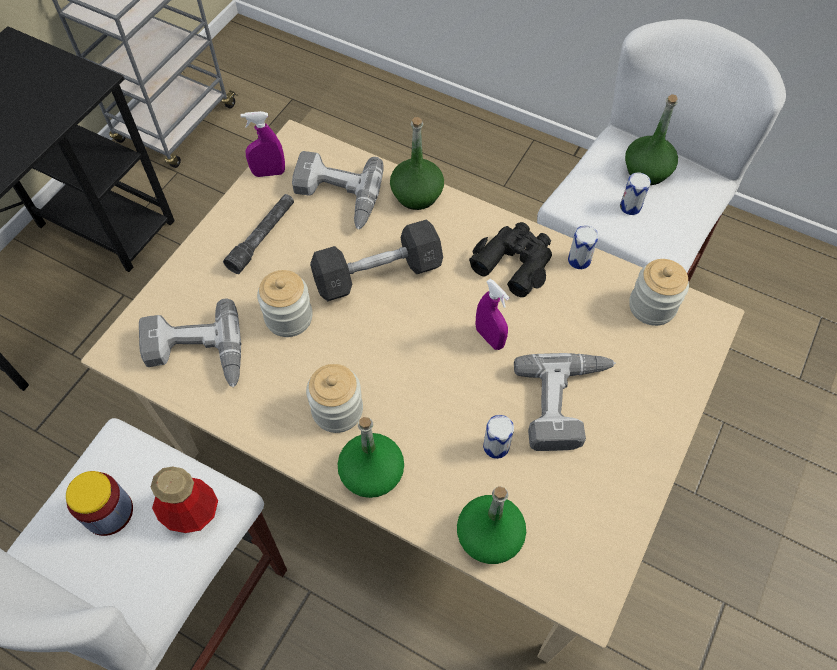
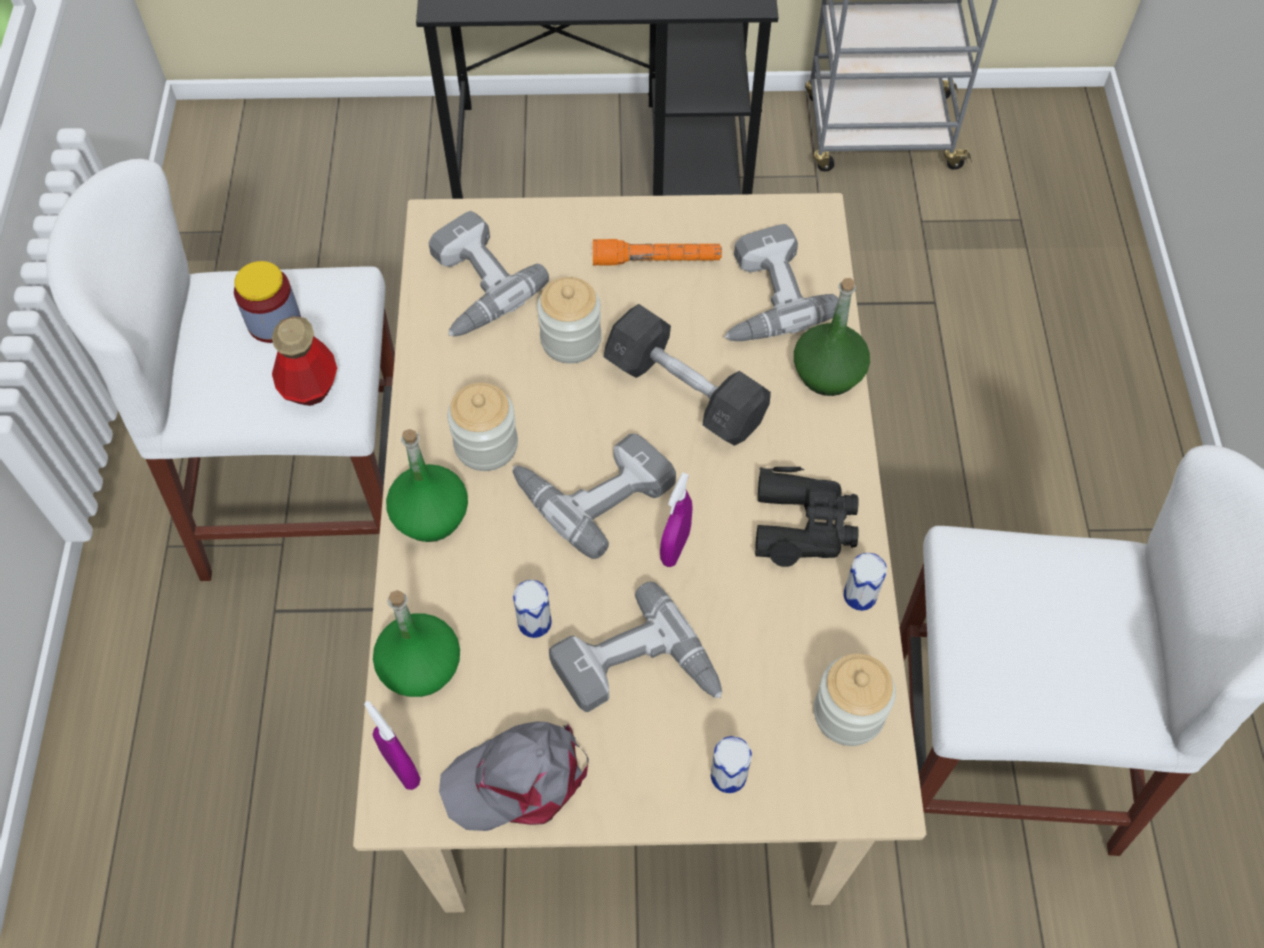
camera: 60 degrees right, 0 degrees up
(263, 237) = (657, 260): grey flashlight -> orange flashlight
(269, 173) = (748, 217): purple spray bottle -> purple spray bottle (401, 768)
(416, 362) = (593, 488): none -> power drill
(606, 512) = (518, 779): none -> grey cap
(630, 207) = (1011, 627): can -> can (728, 775)
(647, 171) = (1091, 622): green bottle -> none

